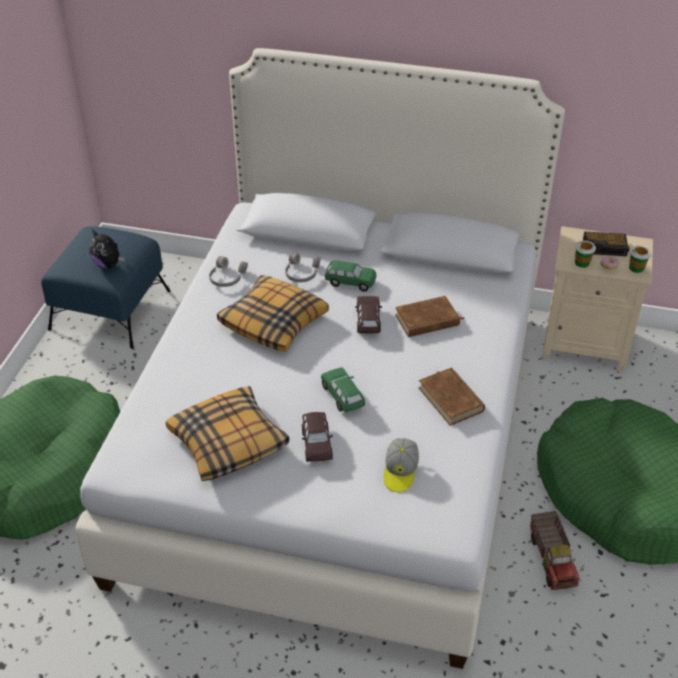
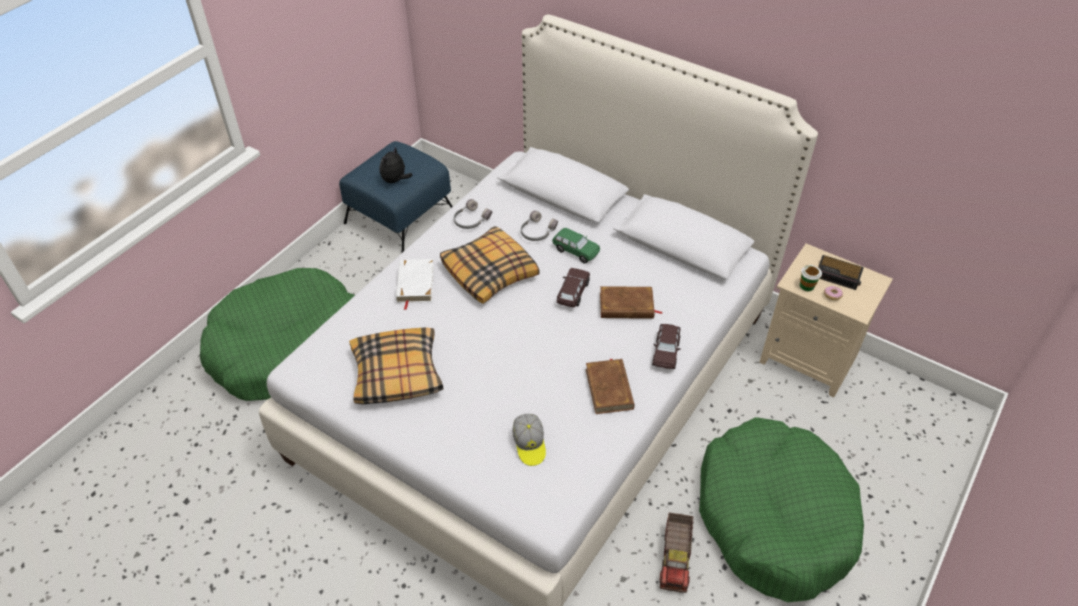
camera: 20 degrees right, 5 degrees up
(108, 264) = (395, 180): plush toy -> plush toy turned 60 degrees clockwise
(200, 352) = (415, 284): none -> white book
(317, 444) = (470, 397): brown toy car -> brown toy car (666, 352)
(343, 396) = (514, 358): green toy car -> none
(400, 471) = (529, 444): cap -> cap turned 45 degrees counterclockwise
(636, 268) = (859, 305): cup -> none

